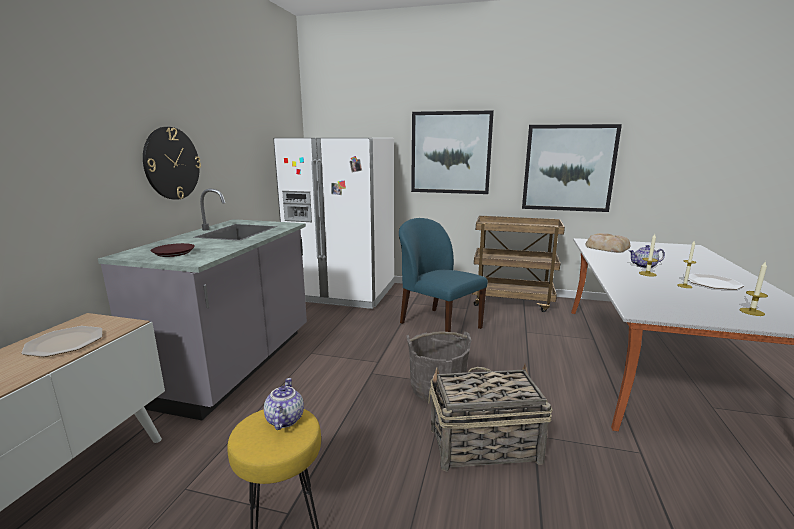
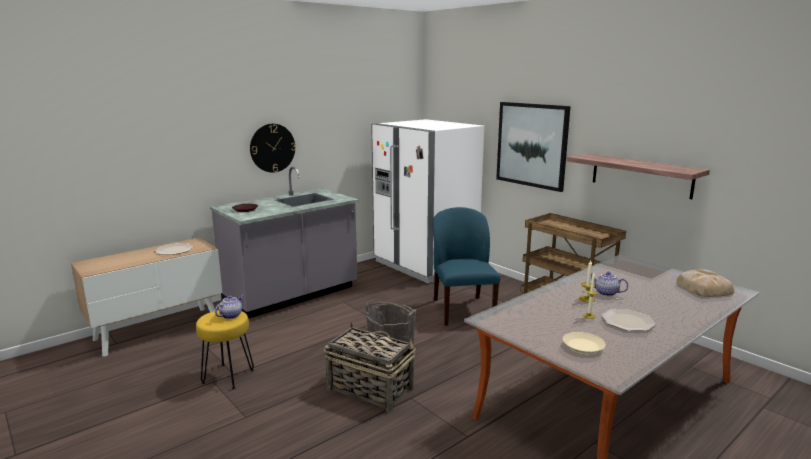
camera: 35 degrees right, 0 degrees up
(568, 168) = (641, 175): picture -> shelf
(606, 247) = (625, 269): bread -> bread (704, 288)
(751, 312) = (582, 346): candle -> beige plate

